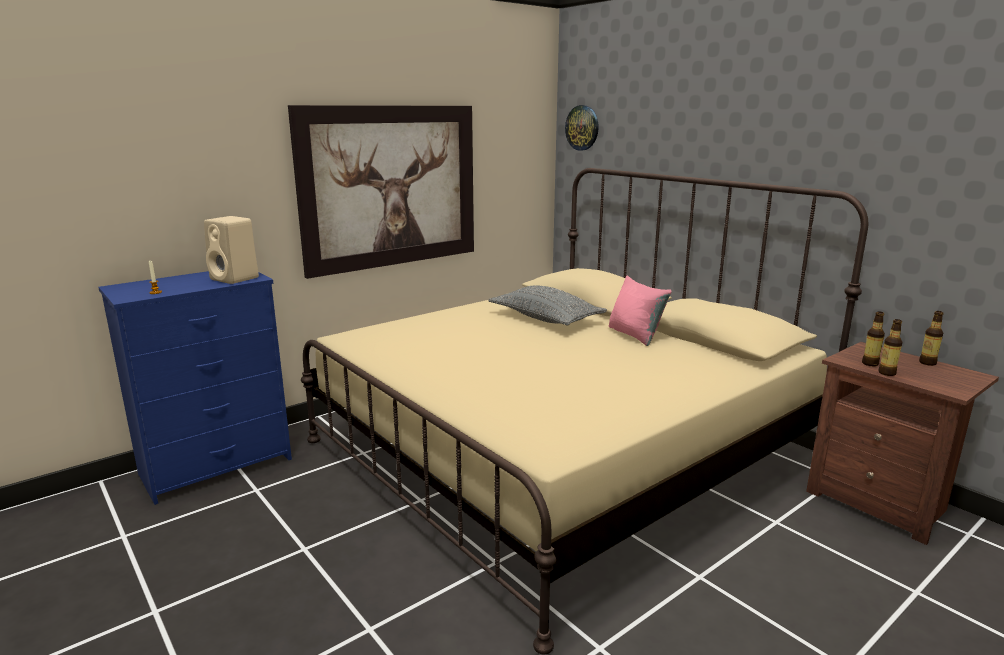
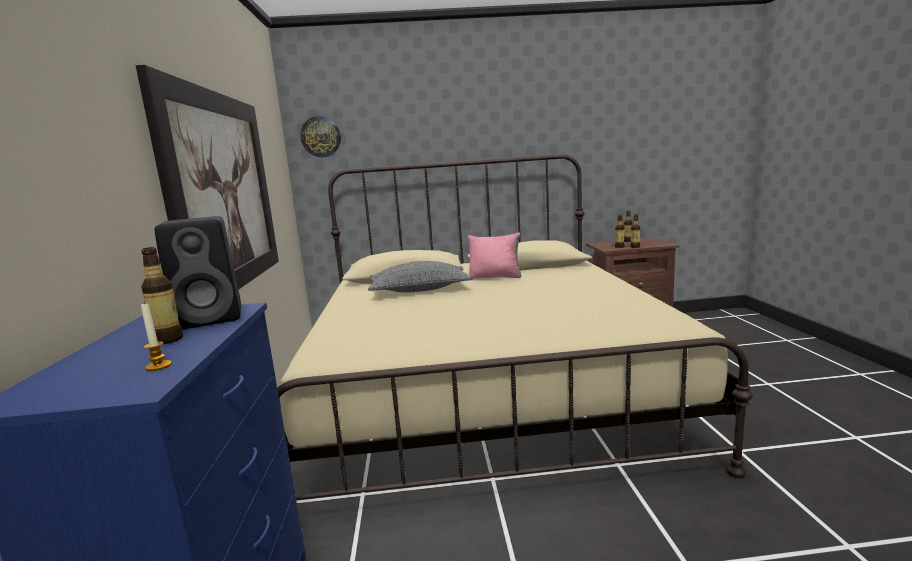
camera: 55 degrees left, 5 degrees down
(195, 283) = (168, 340): none -> bottle
(236, 279) = (212, 318): beige speaker -> black speaker

